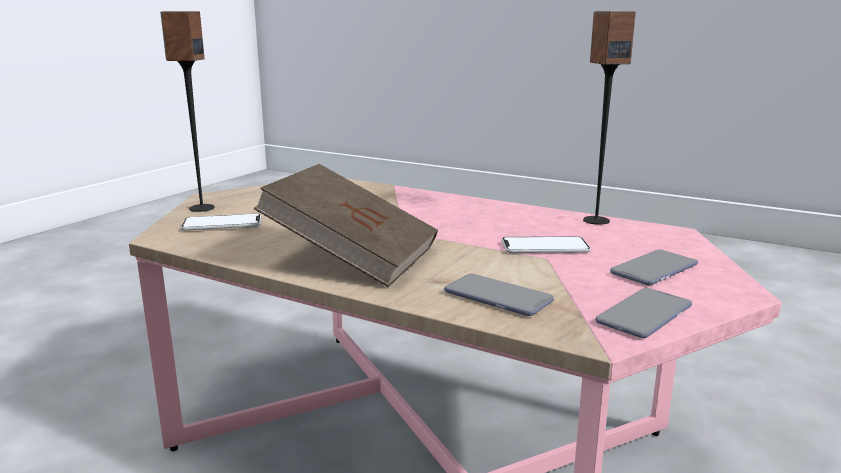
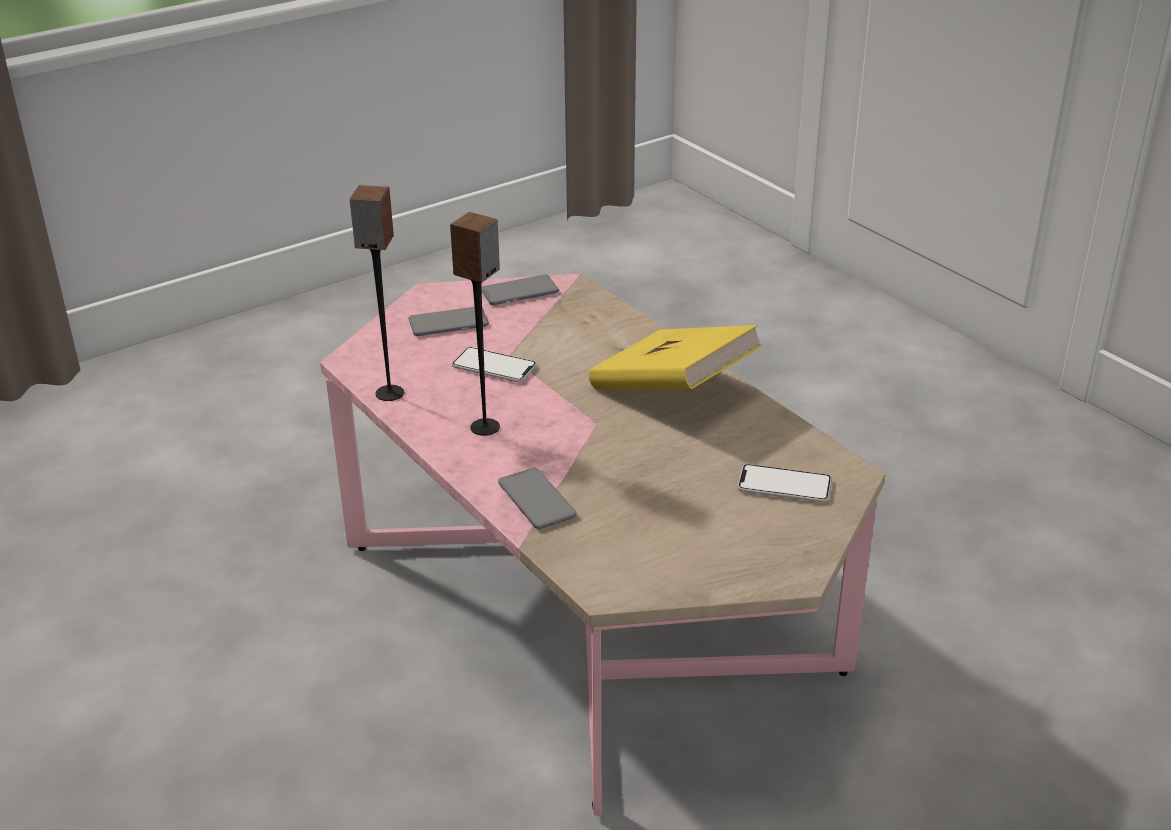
camera: 155 degrees left, 15 degrees up
(201, 208) = (808, 536): speaker -> speaker (485, 427)
(352, 258) = (672, 391): brown book -> yellow book
(498, 297) = (594, 325): phone -> phone (536, 500)

